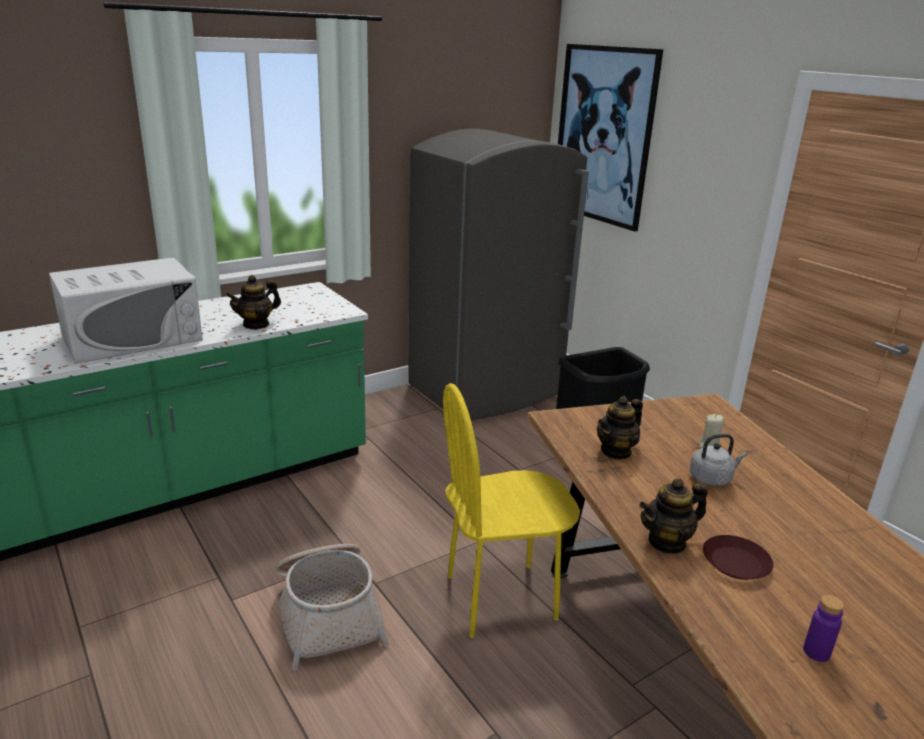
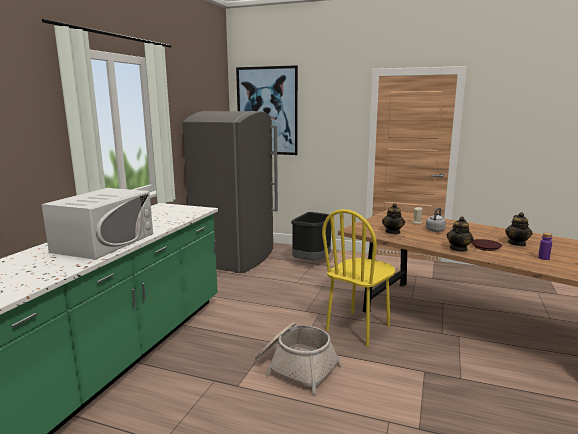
camera: 35 degrees left, 10 degrees down
(256, 324) = (168, 222): teapot -> teapot (517, 243)

